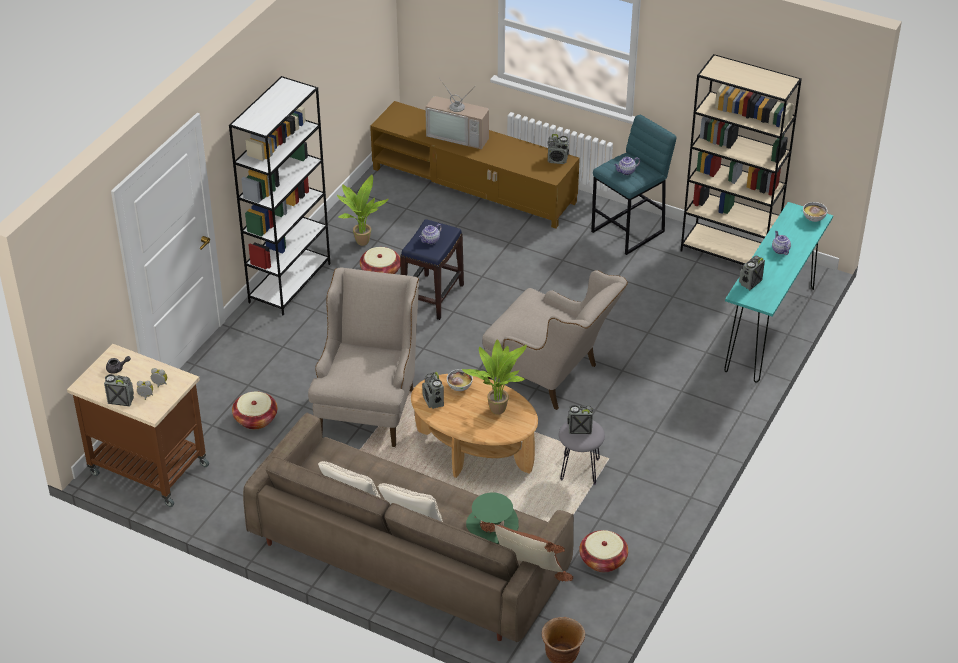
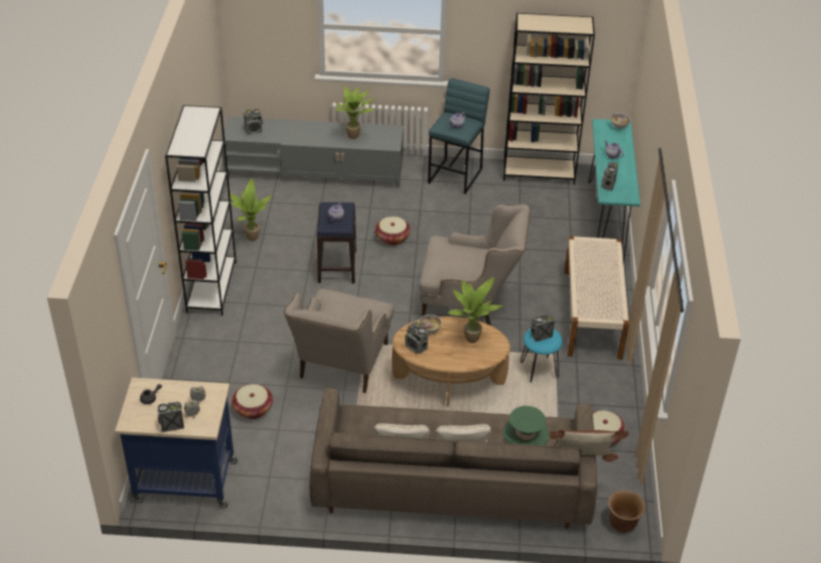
camera: 25 degrees left, 0 degrees up
(148, 470) = (185, 482): brown cart -> blue cart
(369, 404) = (340, 368): beige armchair -> beige armchair turned 150 degrees counterclockwise
(380, 272) = (282, 258): basket -> basket (392, 238)
(459, 135) = (298, 130): television -> none
(474, 186) = (315, 171): brown tv stand -> grey tv stand
(517, 157) = (355, 137): none -> potted plant
(557, 160) = (388, 131): radio -> radio (254, 131)
(579, 470) = (539, 370): grey stool -> turquoise stool
(683, 427) = (592, 313): none -> beige bench

